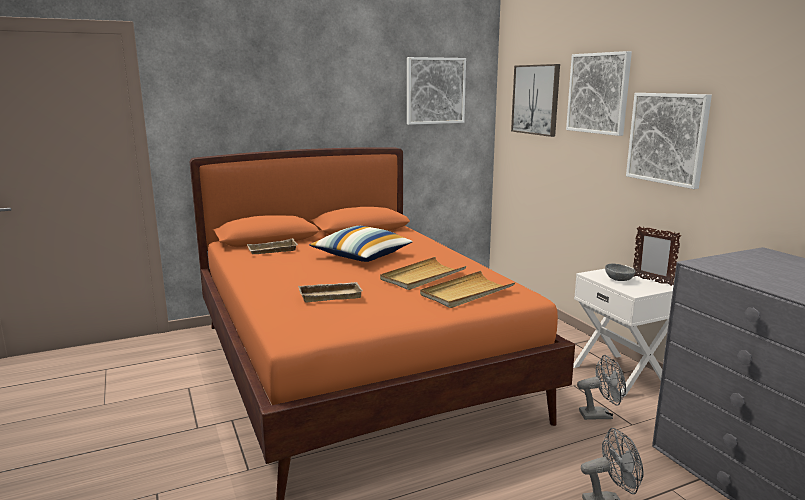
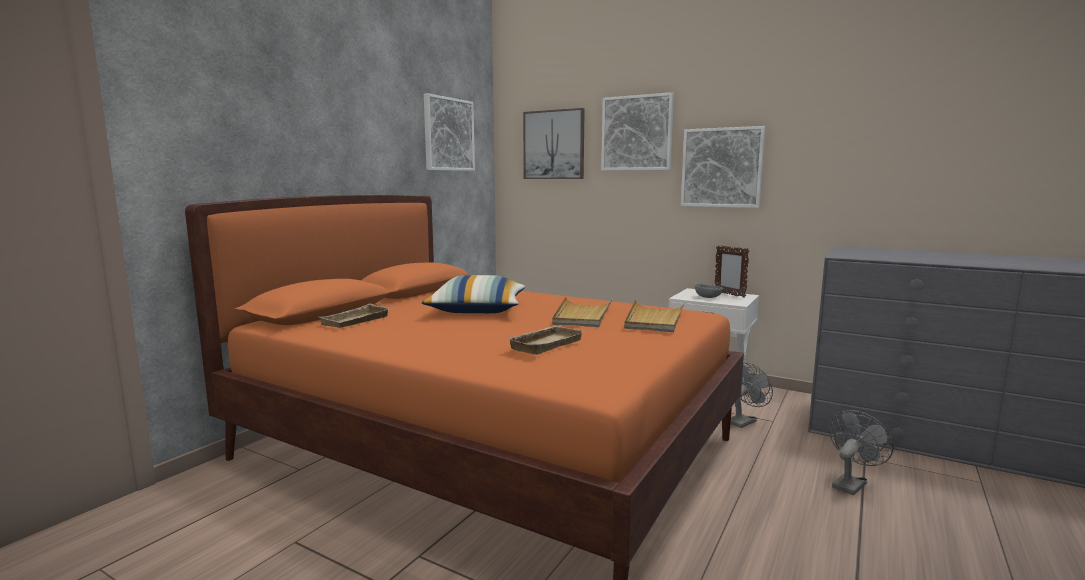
camera: 35 degrees left, 5 degrees down
(652, 281) = (729, 294): picture frame -> picture frame turned 45 degrees clockwise

